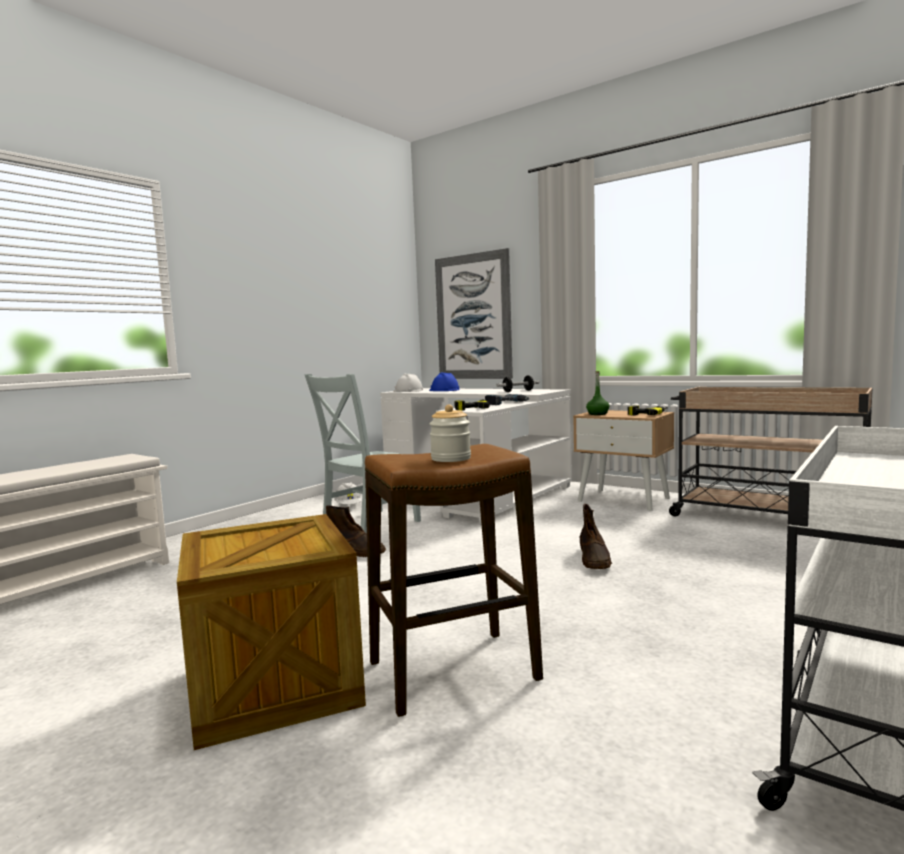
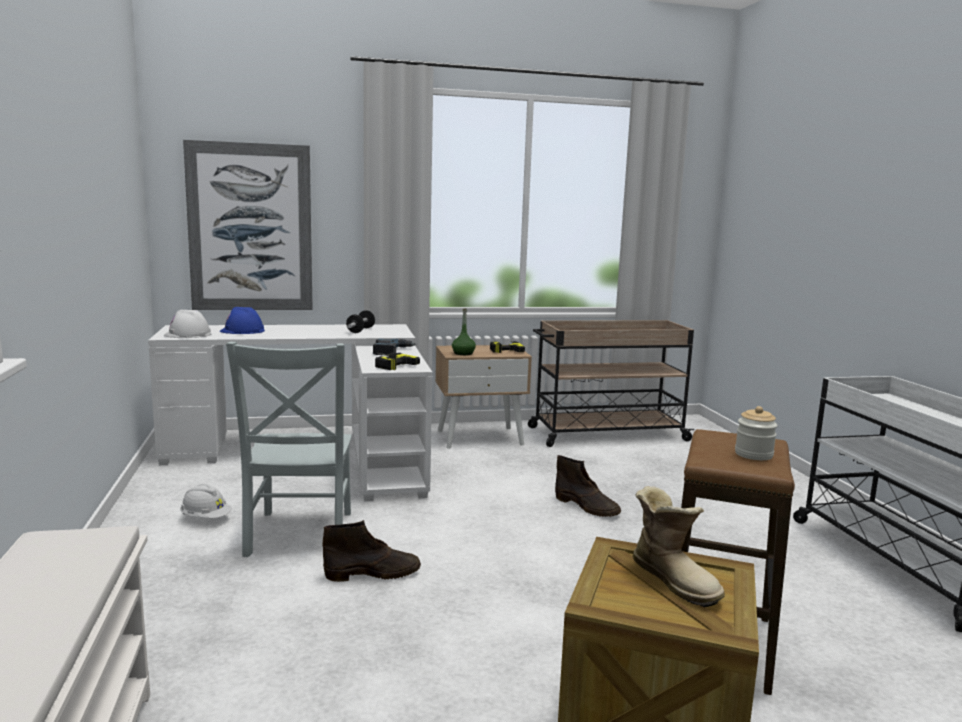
camera: 50 degrees left, 5 degrees up
(280, 542) = (675, 580): none -> boot

